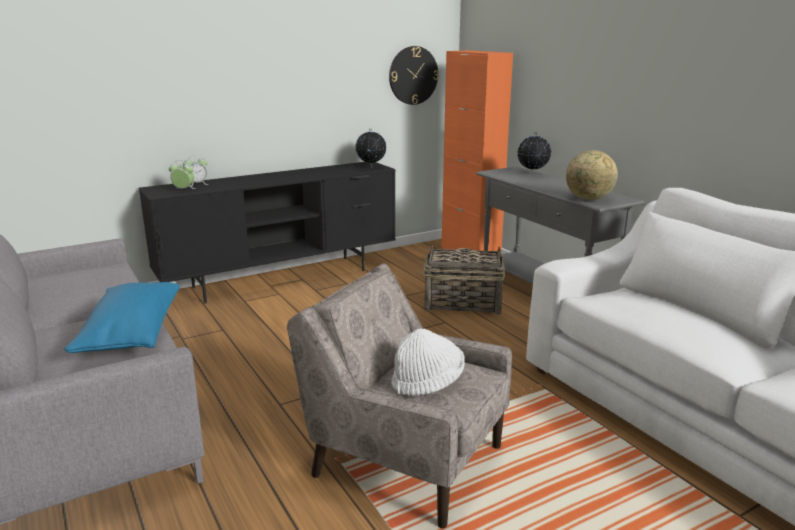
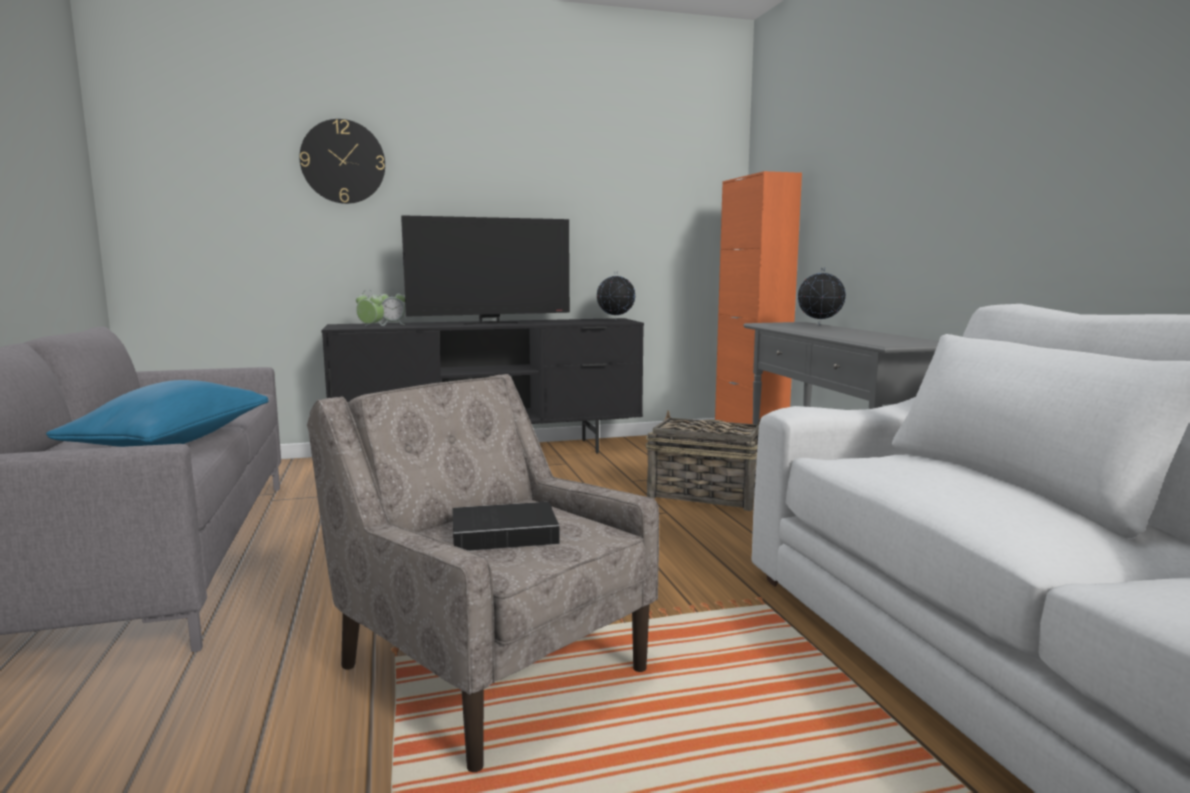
camera: 15 degrees right, 10 degrees down
(277, 177) = (490, 323): none -> television
(413, 75) = (683, 215): wall clock -> wall clock (343, 162)
(428, 382) = (508, 533): white hat -> book
(589, 199) = (877, 341): globe -> none

